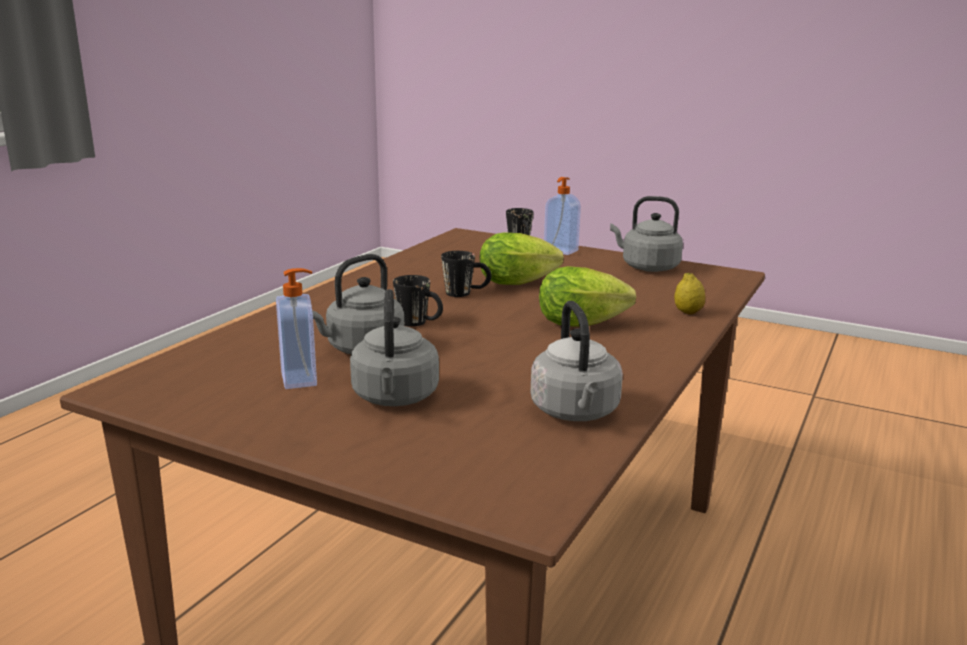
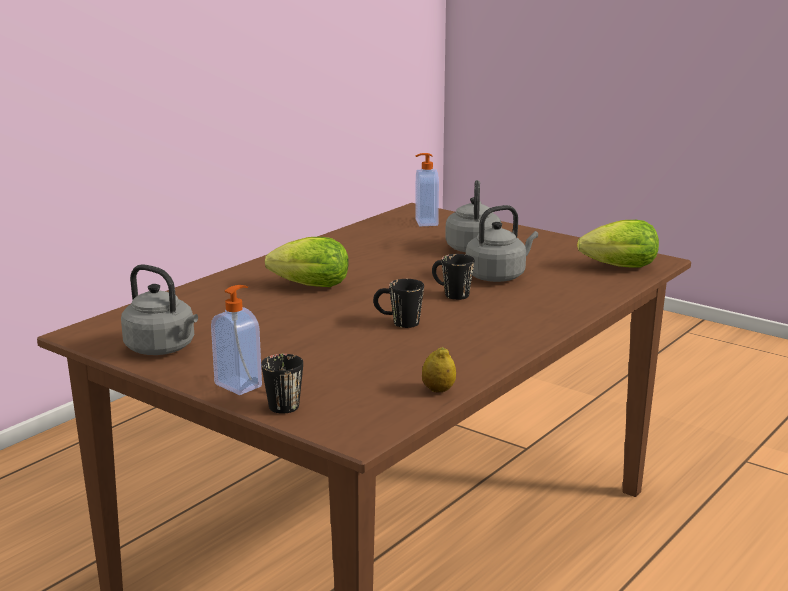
camera: 170 degrees left, 0 degrees up
(300, 379) = (537, 260): soap dispenser -> soap dispenser (425, 222)
(521, 283) = (331, 333): lettuce -> lettuce (615, 267)
(576, 412) = (365, 237): grey kettle -> none
(688, 312) = (203, 292): lemon -> lemon (438, 390)

